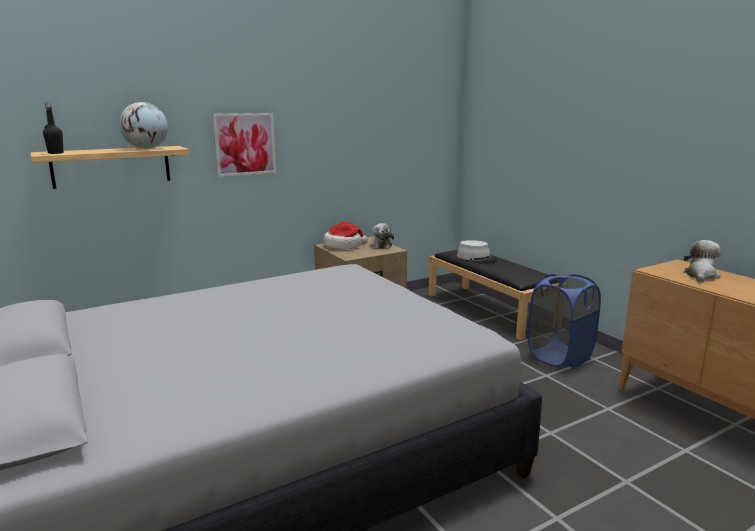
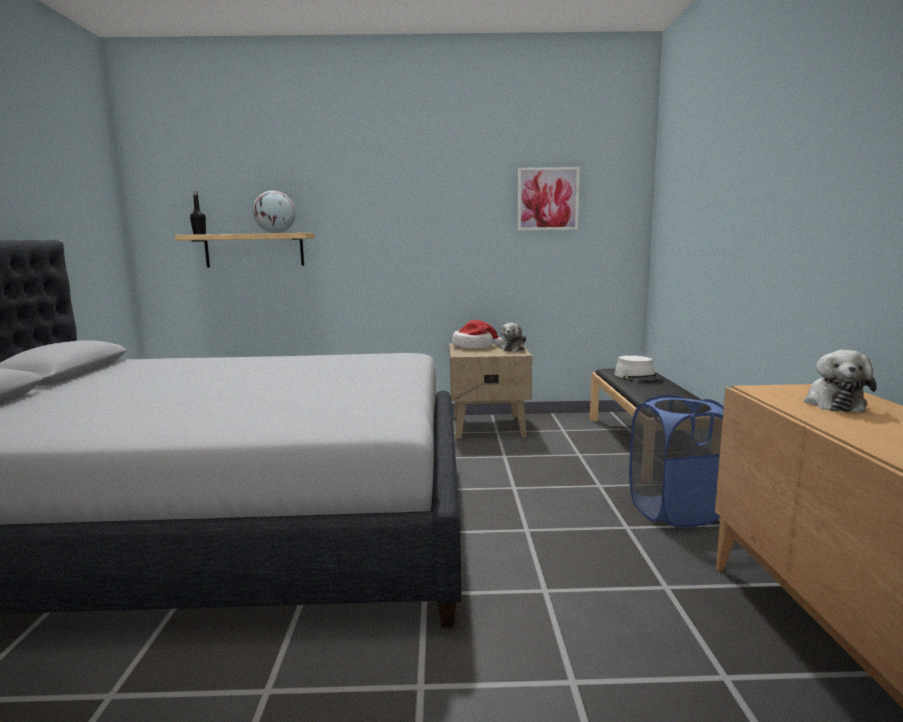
camera: 30 degrees right, 5 degrees down
(245, 144) = (377, 233): picture -> picture (547, 199)
(701, 275) = (833, 403): plush toy -> plush toy turned 135 degrees clockwise

